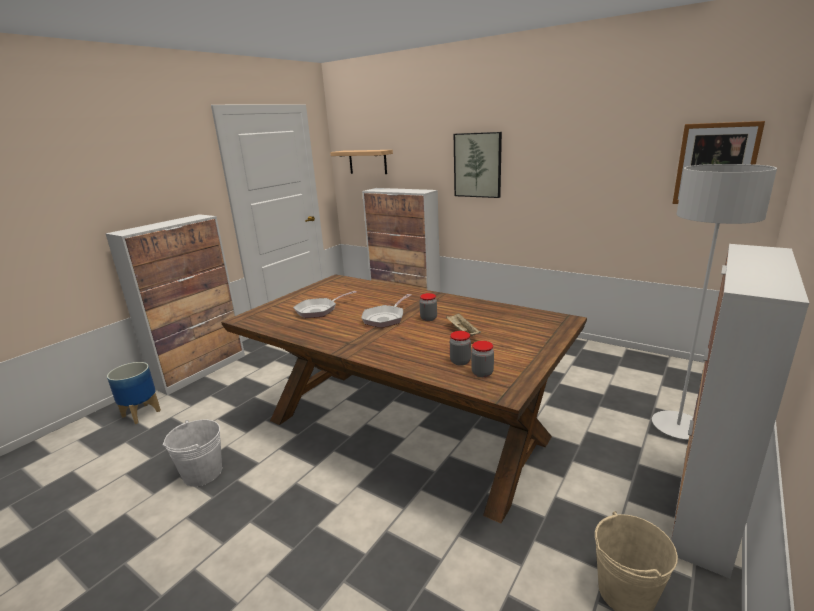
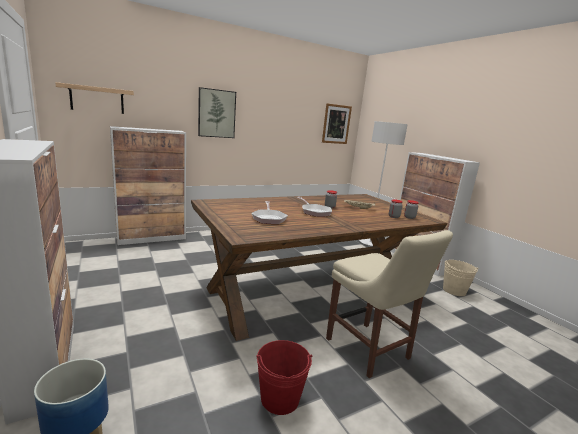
camera: 65 degrees left, 5 degrees down
(202, 473) = (280, 398): white bucket -> red bucket
(309, 512) = (370, 351): none -> beige chair

